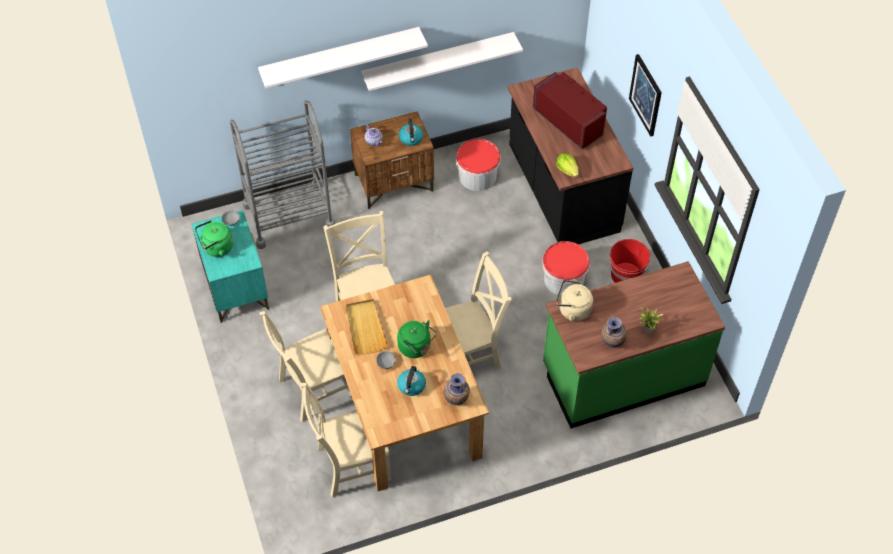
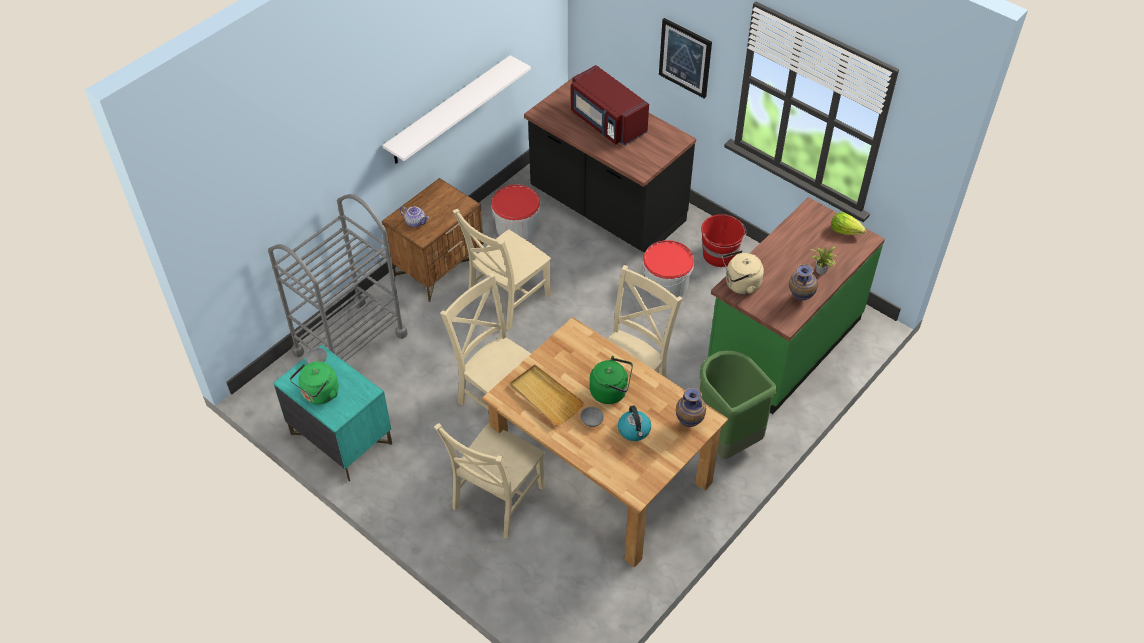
camera: 30 degrees left, 5 degrees down
(340, 57) = (361, 133): white shelf -> none
(350, 465) = (587, 555): beige chair -> beige chair (506, 300)
(411, 139) = (452, 205): kettle -> none
(517, 429) = (725, 439): none -> green trash can
(567, 170) = (638, 164): lettuce -> lettuce (845, 230)
(569, 122) = (607, 122): red microwave -> red microwave turned 150 degrees counterclockwise

